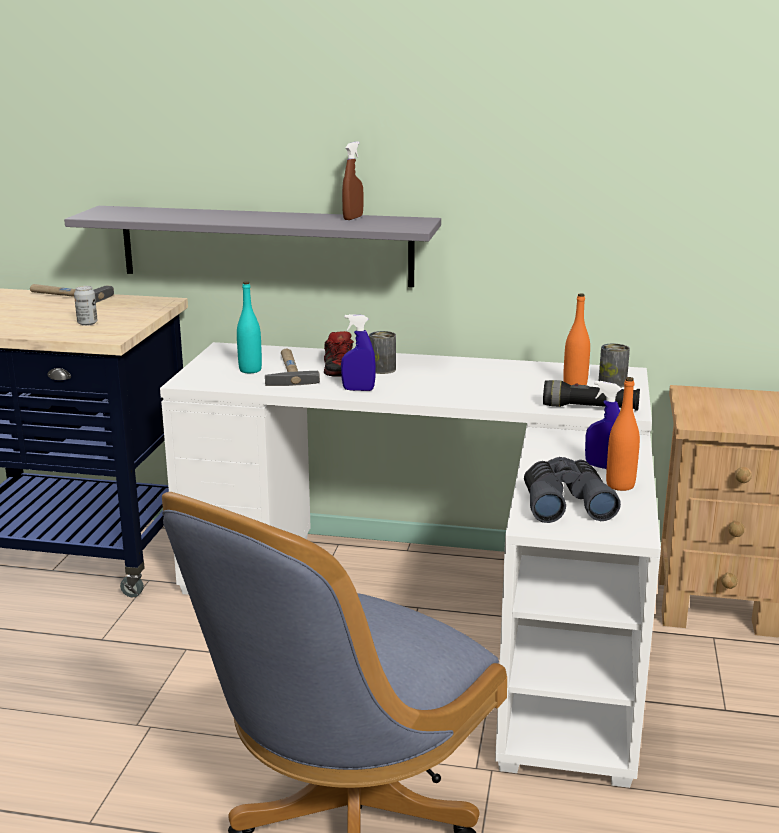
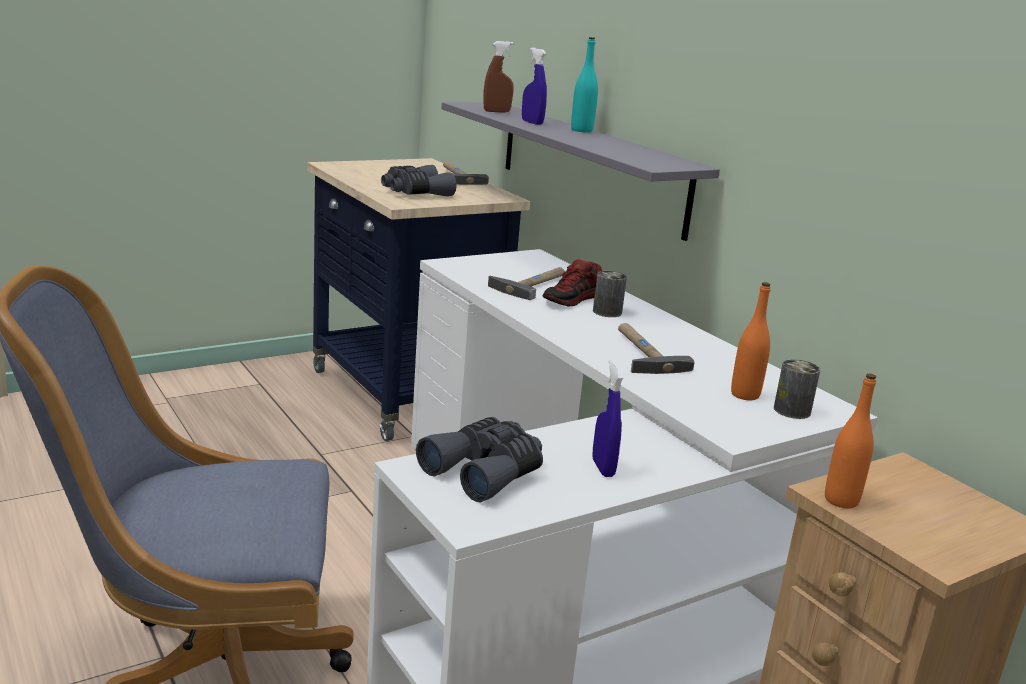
camera: 45 degrees right, 0 degrees up
(87, 323) = (415, 192): can -> grey binoculars
(250, 370) = (508, 273): turquoise bottle -> turquoise bottle (581, 130)
(353, 218) = (638, 149): brown spray bottle -> brown spray bottle (496, 111)
(358, 389) = (544, 316): blue spray bottle -> blue spray bottle (532, 122)
(469, 386) = (641, 352): none -> hammer
(590, 408) = (701, 416): black flashlight -> none
(620, 485) = (573, 488): orange bottle -> orange bottle (841, 500)

